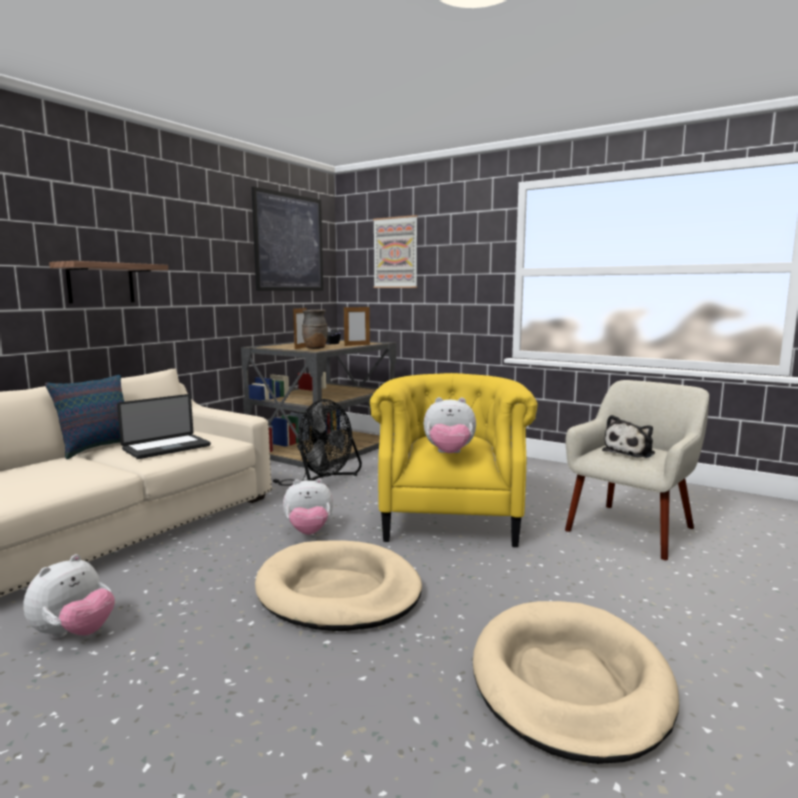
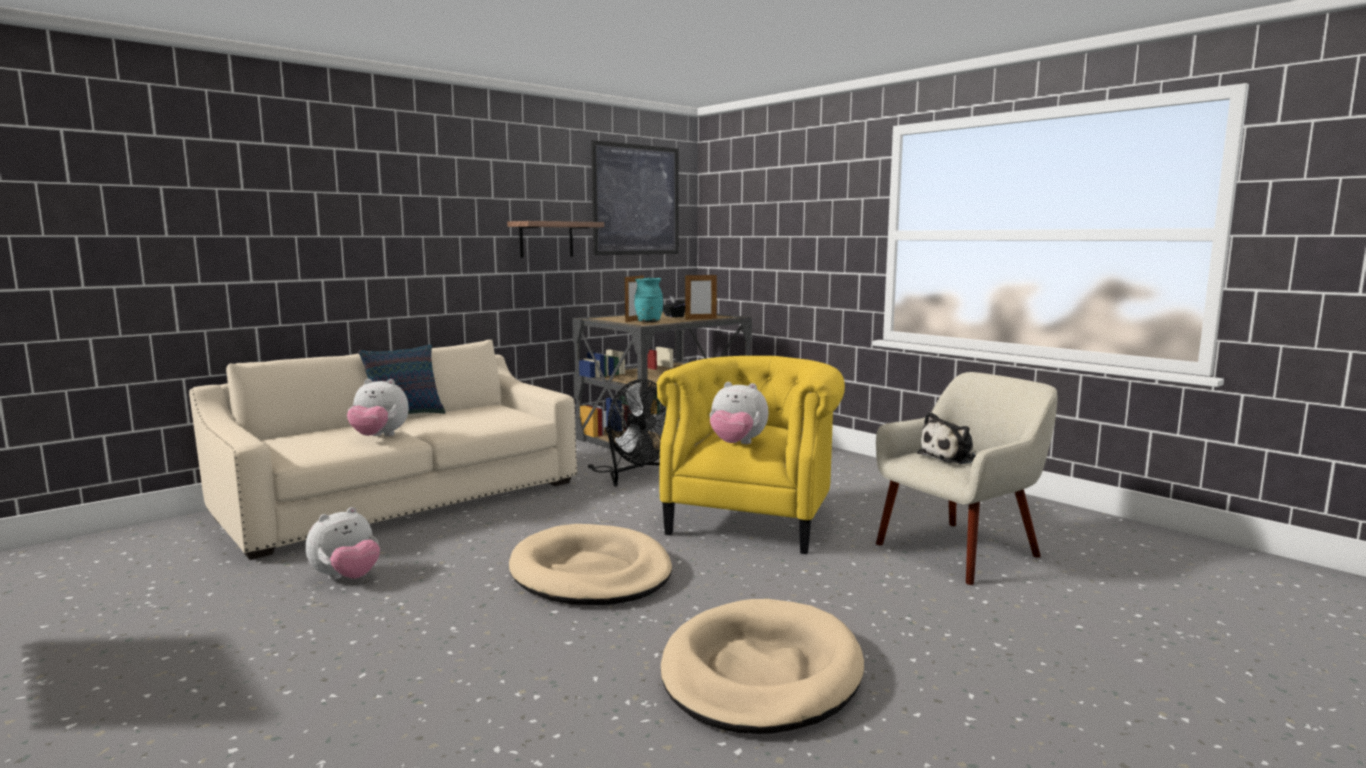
camera: 15 degrees right, 0 degrees up
(101, 283) = (422, 251): shelf -> shelf (546, 239)
(166, 448) = (466, 420): laptop -> none
(309, 532) = (595, 518): plush toy -> plush toy (379, 437)
(315, 348) = (648, 322): brown vase -> turquoise vase
(395, 253) = (759, 209): picture -> none

